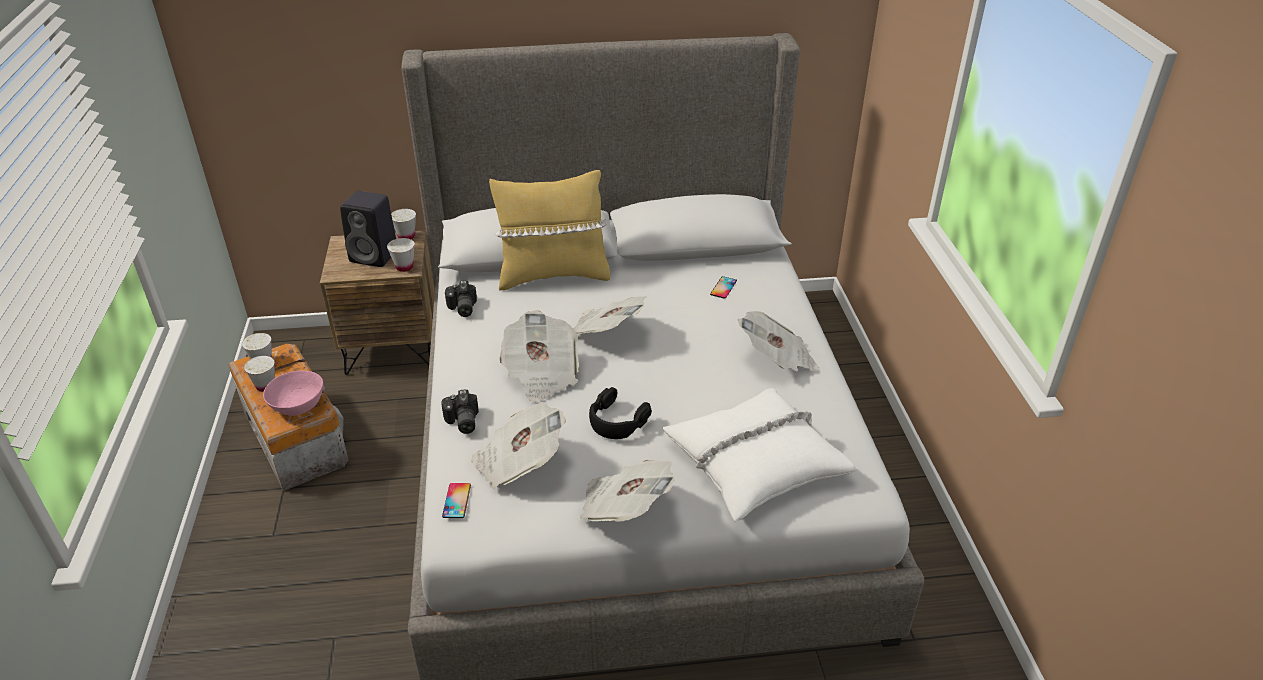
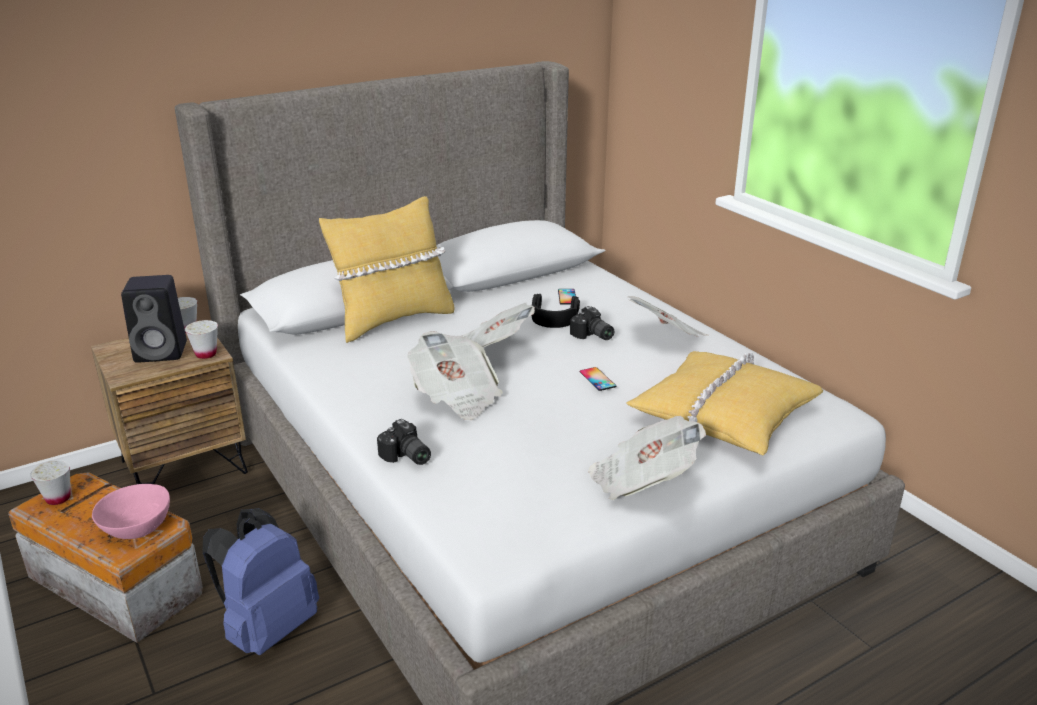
camera: 25 degrees left, 10 degrees down
(265, 386) = (79, 520): white cup -> none
(372, 511) = (267, 628): none -> blue backpack
(456, 500) = (465, 524): phone -> phone (597, 379)
(461, 308) = (317, 365): camera -> camera (592, 336)
(518, 462) = (502, 473): newspaper -> none
(616, 421) = (568, 414): black headphones -> black headphones (554, 317)
(755, 462) = (723, 414): white pillow -> yellow pillow

